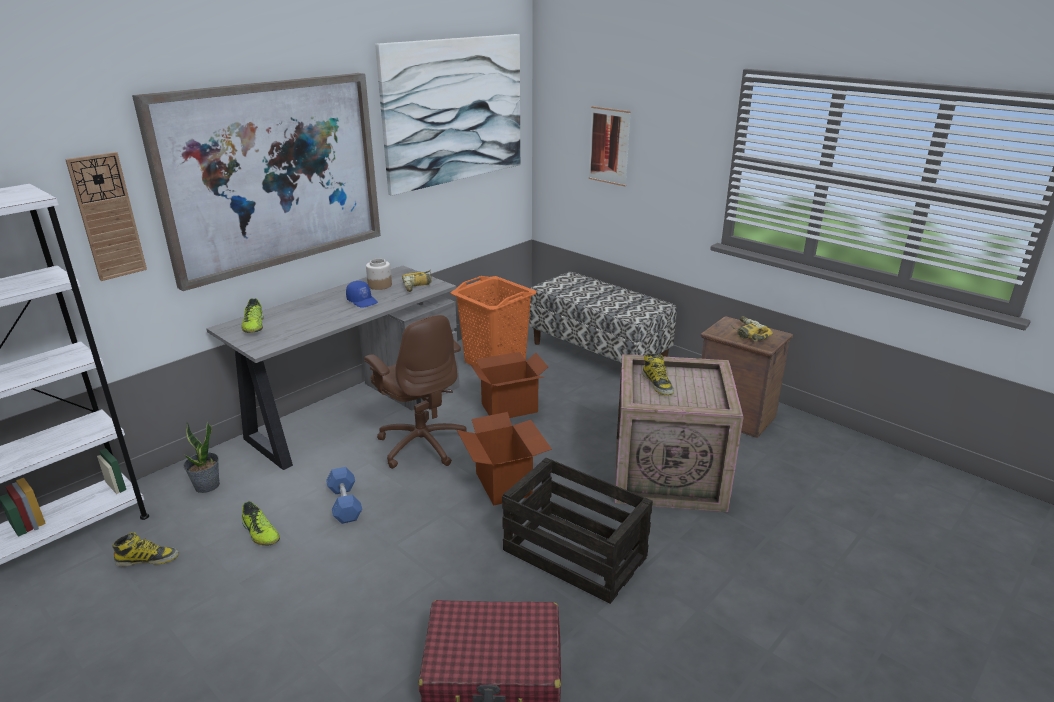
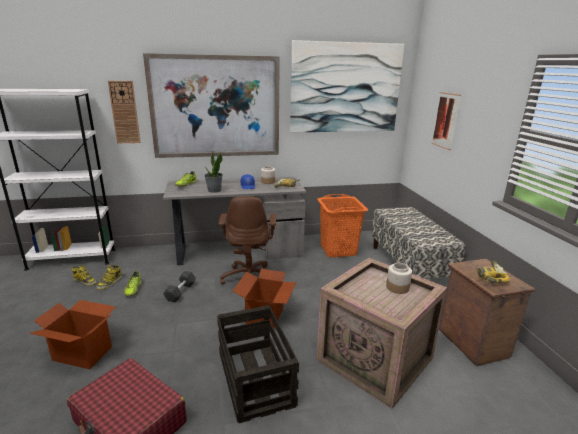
camera: 35 degrees right, 5 degrees down
(207, 486) = (142, 260): potted plant -> potted plant (214, 190)
(345, 504) = (180, 292): blue dumbbell -> grey dumbbell
(509, 407) = (317, 277): cardboard box -> cardboard box (83, 353)
(657, 384) = (371, 284): boot -> boot (110, 282)
(685, 378) = (397, 287): none -> jar

